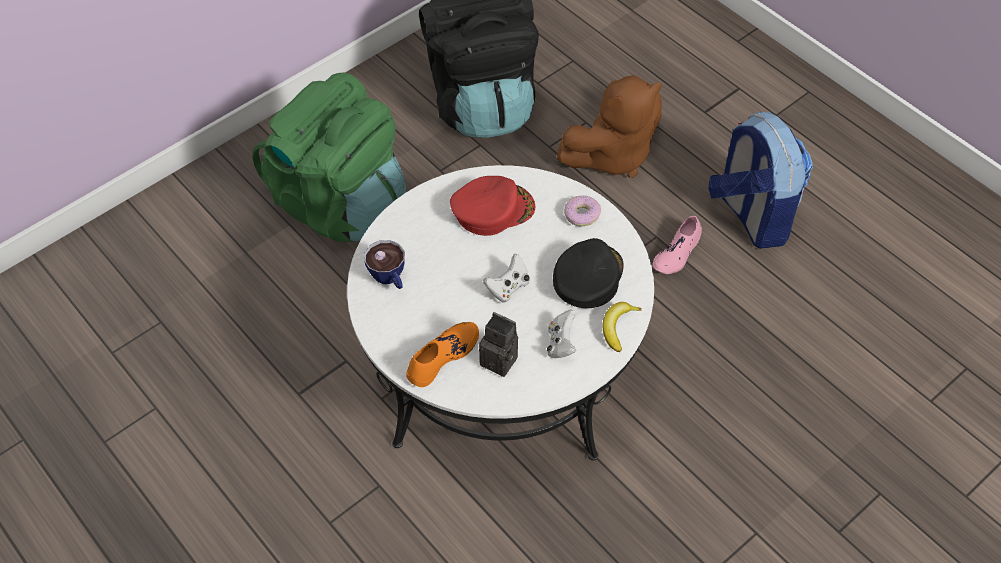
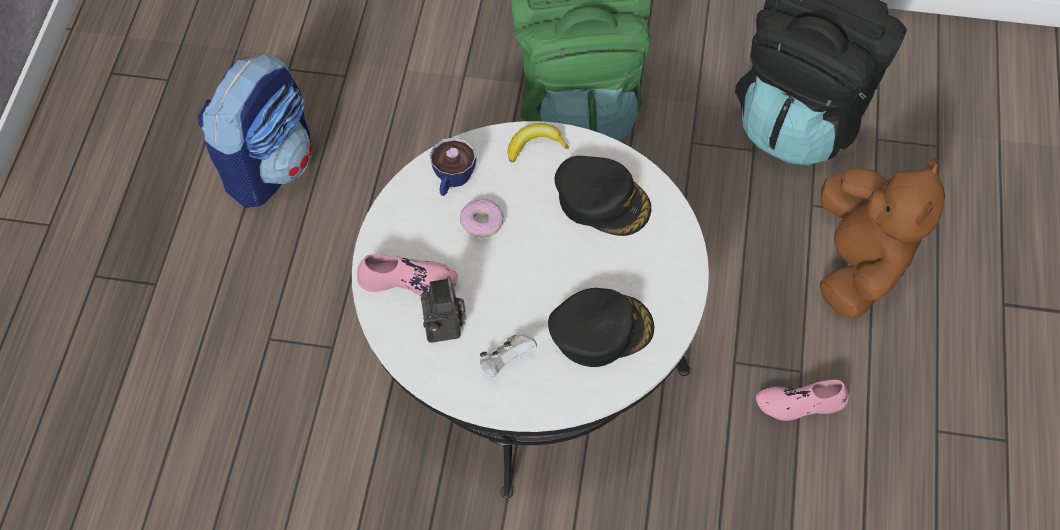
camera: 50 degrees right, 5 degrees up
(442, 356) = (408, 280): orange shoe -> pink shoe
(492, 209) = (602, 200): red cap -> black cap
(508, 287) = (528, 276): white game controller -> none
(581, 214) = (668, 273): donut -> donut (482, 222)
(612, 154) = (859, 263): brown plush toy -> brown plush toy turned 105 degrees counterclockwise
(618, 327) = (567, 395): banana -> banana (535, 145)
(751, 215) = (916, 438): backpack -> backpack (269, 165)

